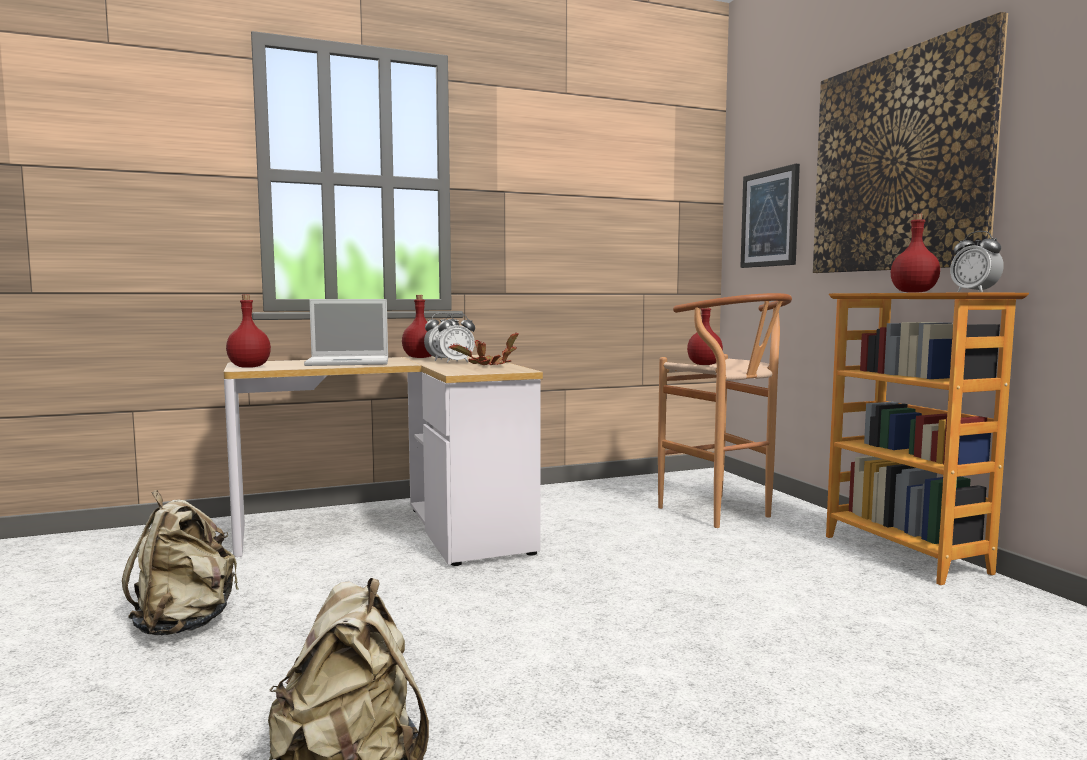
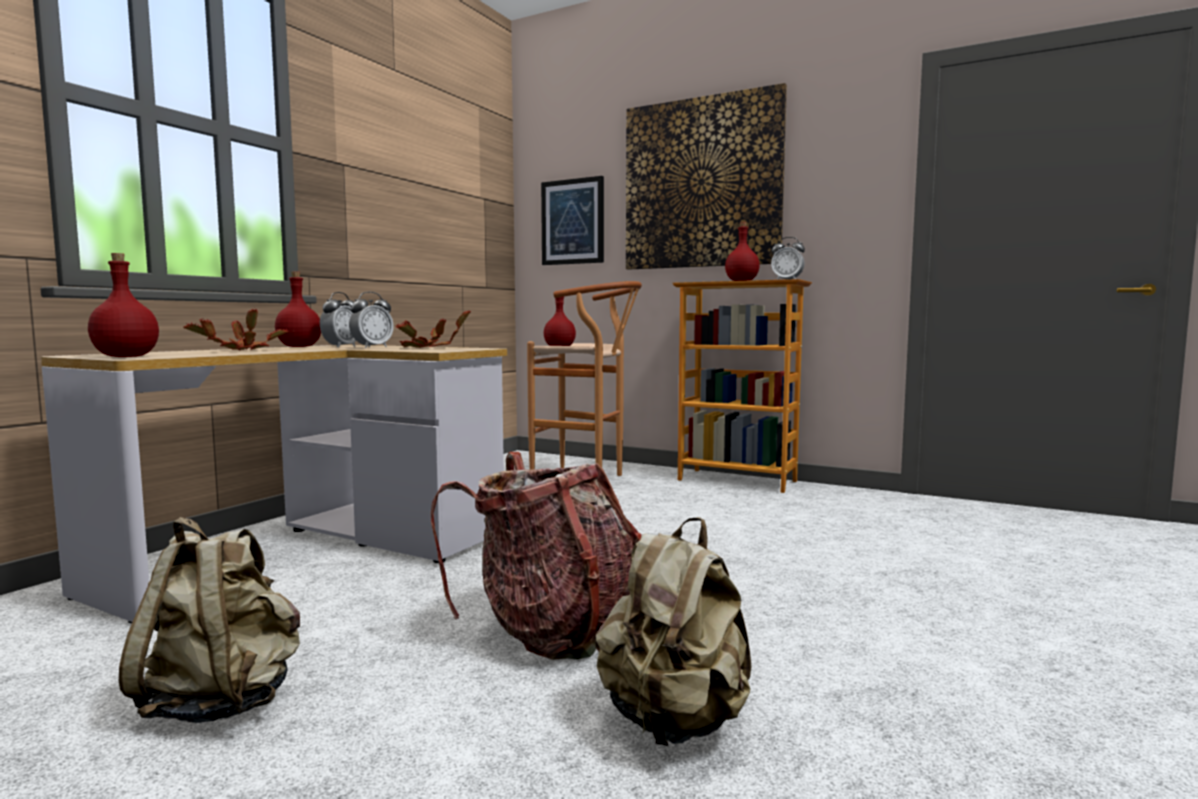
camera: 40 degrees left, 0 degrees up
(350, 362) = (240, 351): laptop -> potted plant
(422, 652) = (552, 629): none -> backpack

